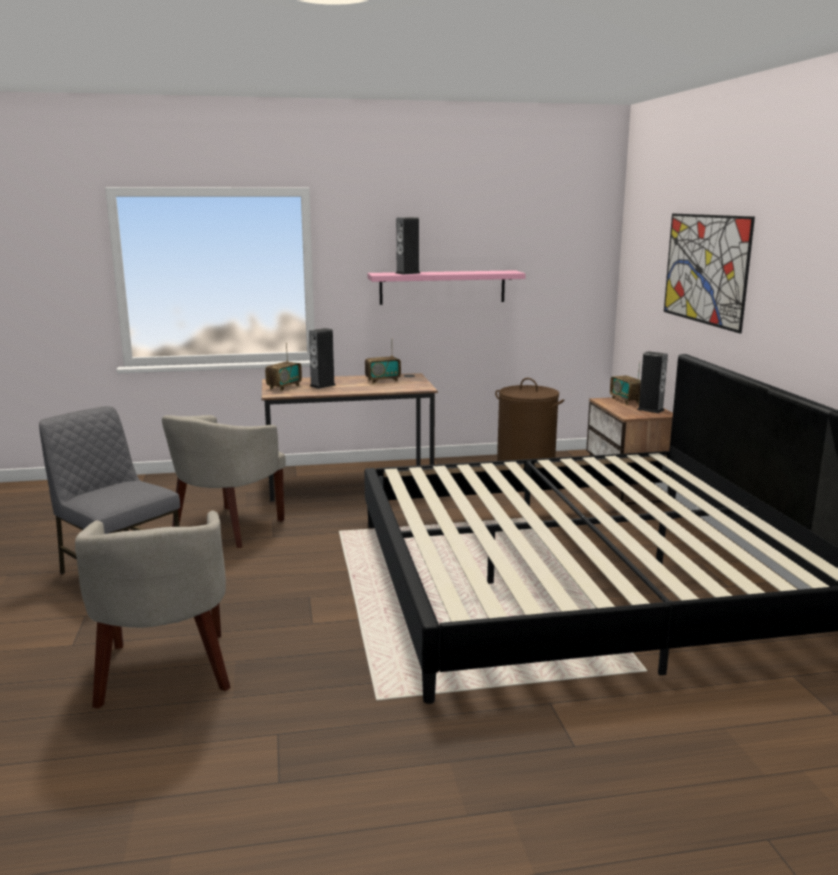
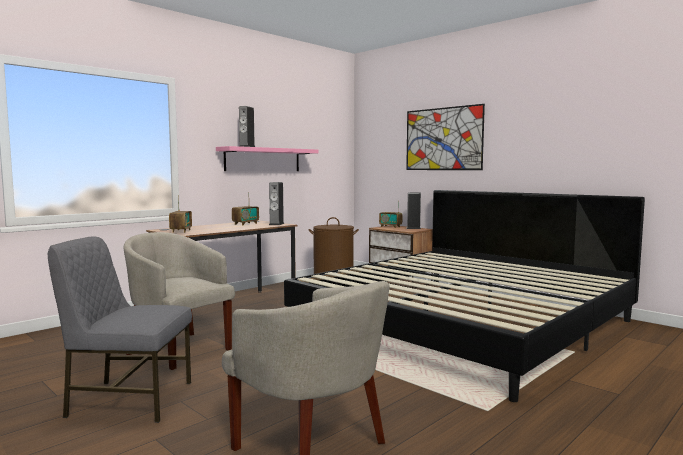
camera: 35 degrees left, 10 degrees down
(227, 528) = (178, 350): beige armchair -> beige armchair turned 135 degrees clockwise
(322, 385) = (209, 228): speaker -> speaker (276, 224)

